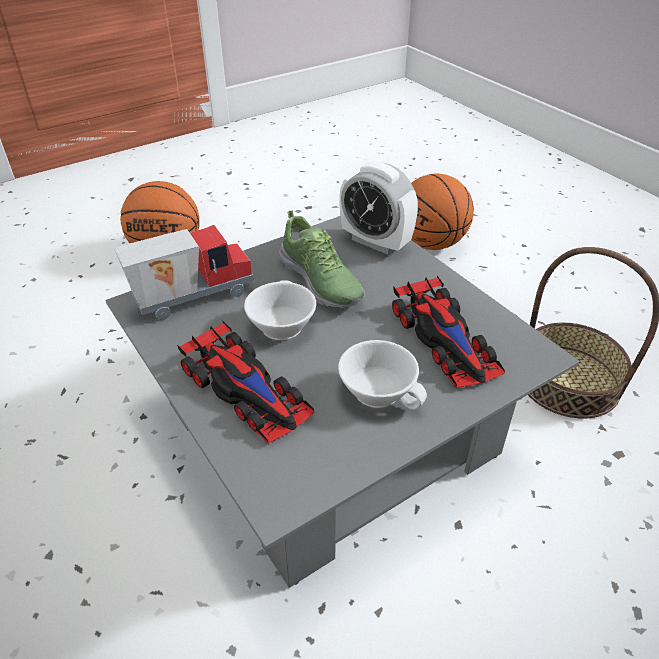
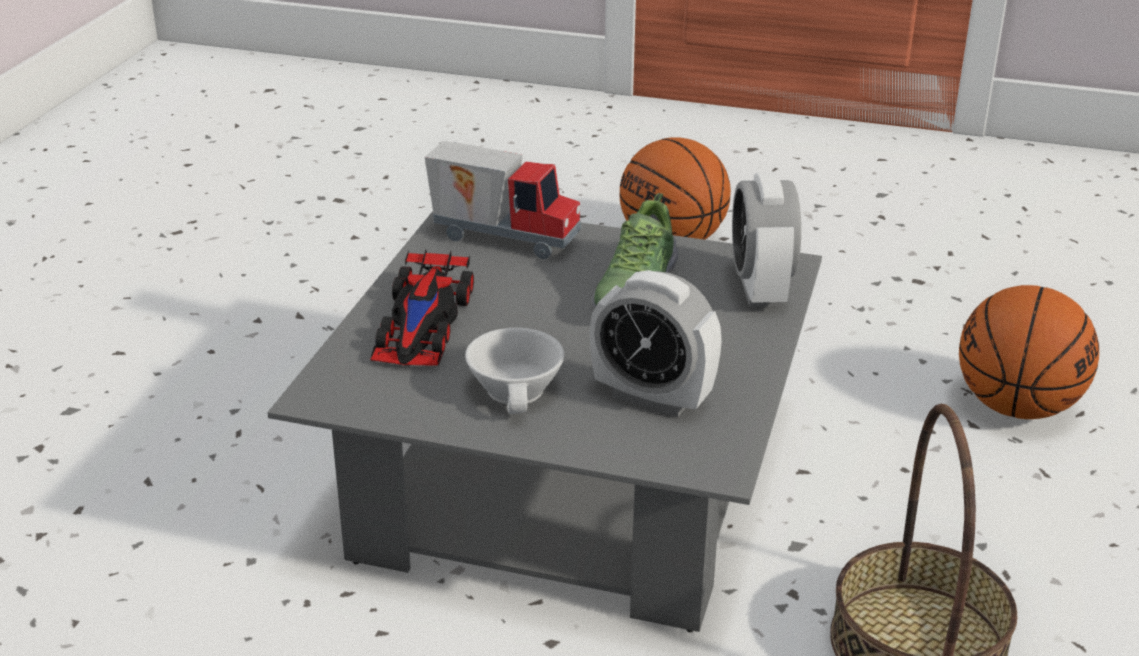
camera: 50 degrees right, 10 degrees down
(279, 325) = (533, 298): white cup -> none
(444, 339) = (652, 398): toy car -> alarm clock

